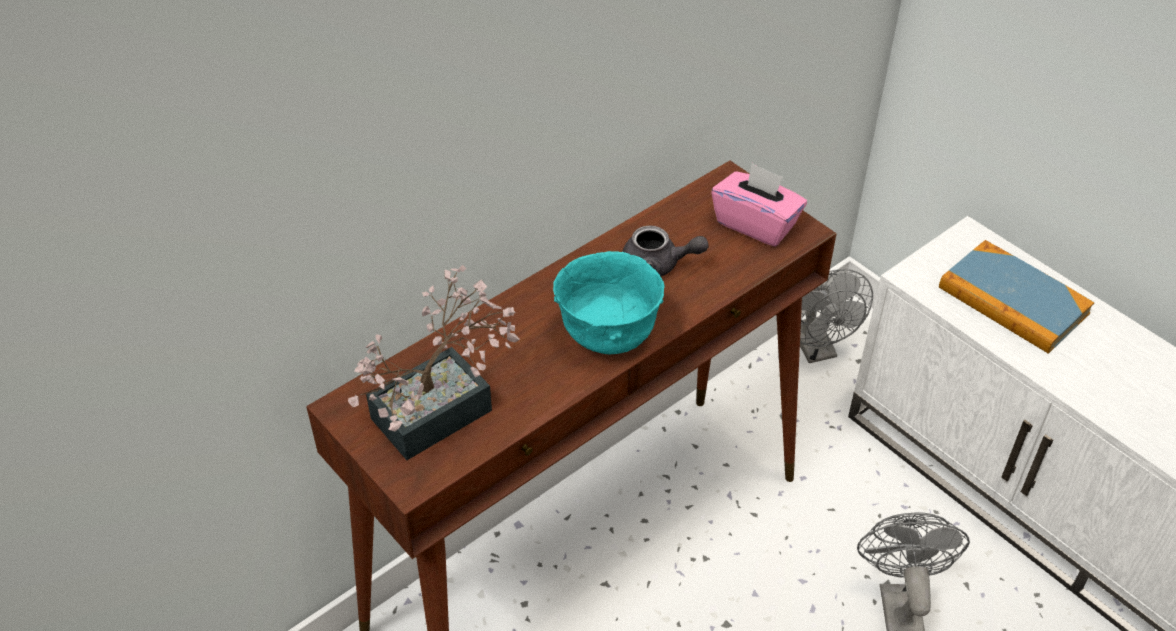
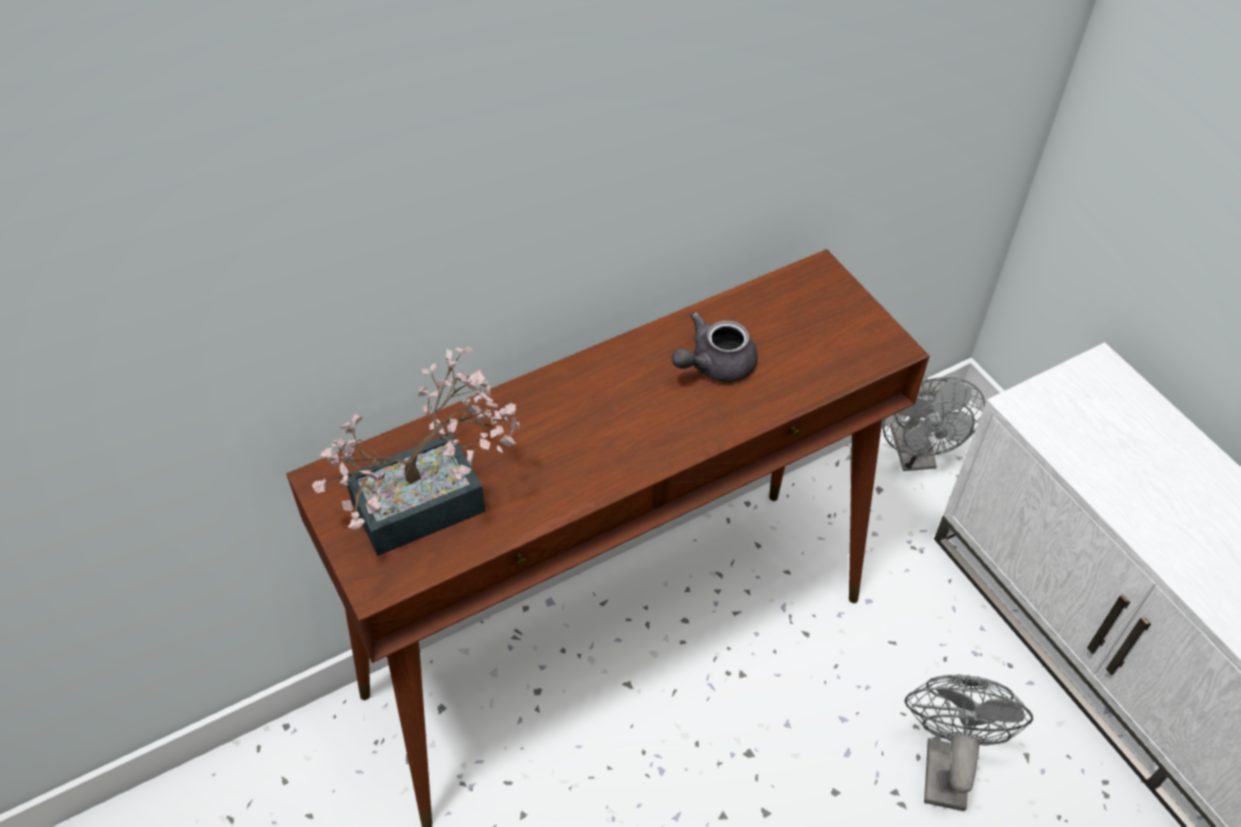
camera: 10 degrees right, 5 degrees up
(608, 336) = (637, 442): turquoise bowl -> none
(658, 265) = (714, 365): grey teapot -> grey teapot turned 120 degrees clockwise
(756, 224) = (838, 331): pink tissue box -> none
(1013, 301) = (1135, 454): book -> none

